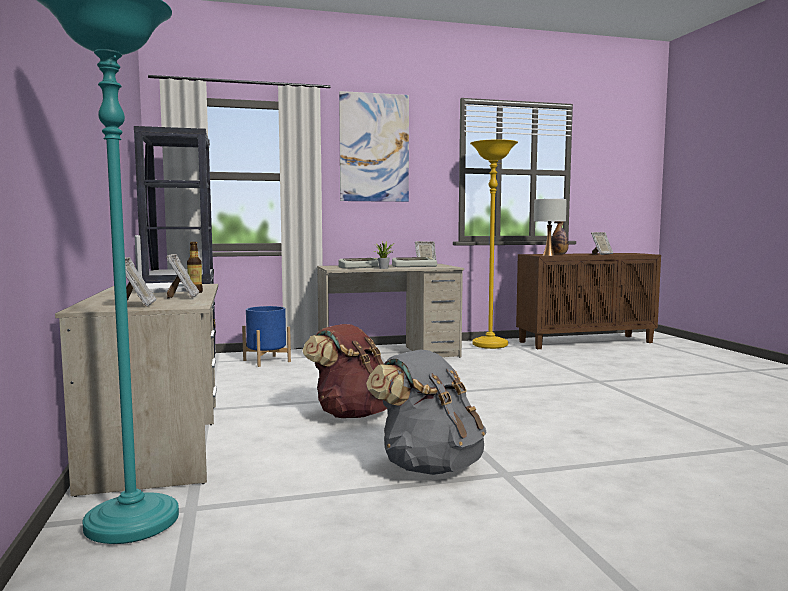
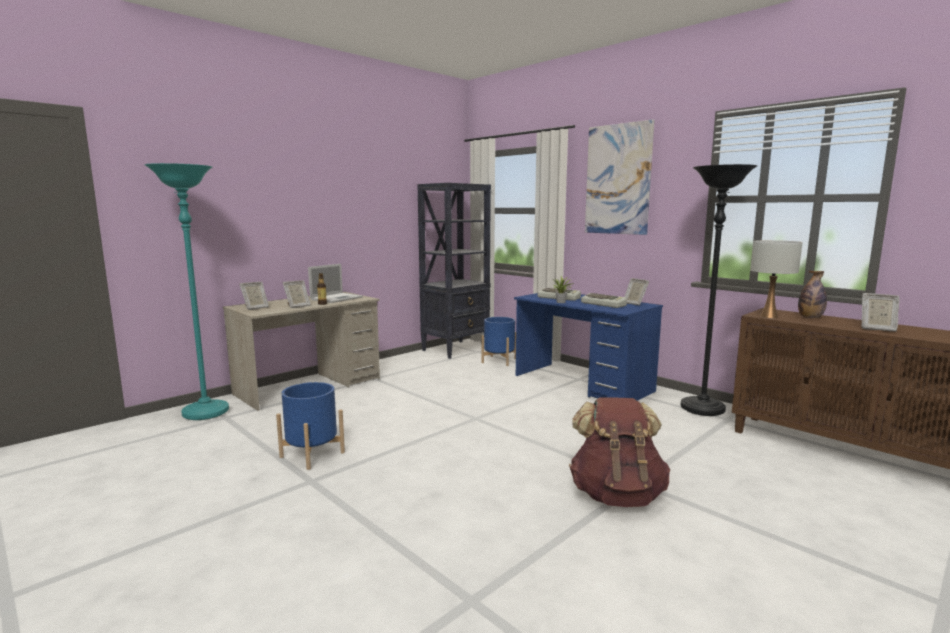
camera: 60 degrees right, 5 degrees up
(352, 414) = (400, 411): brown backpack -> brown backpack (616, 495)
(388, 354) = (582, 384): beige desk -> blue desk
(429, 466) = (312, 454): grey backpack -> blue planter
(490, 345) = (702, 409): yellow floor lamp -> black floor lamp

